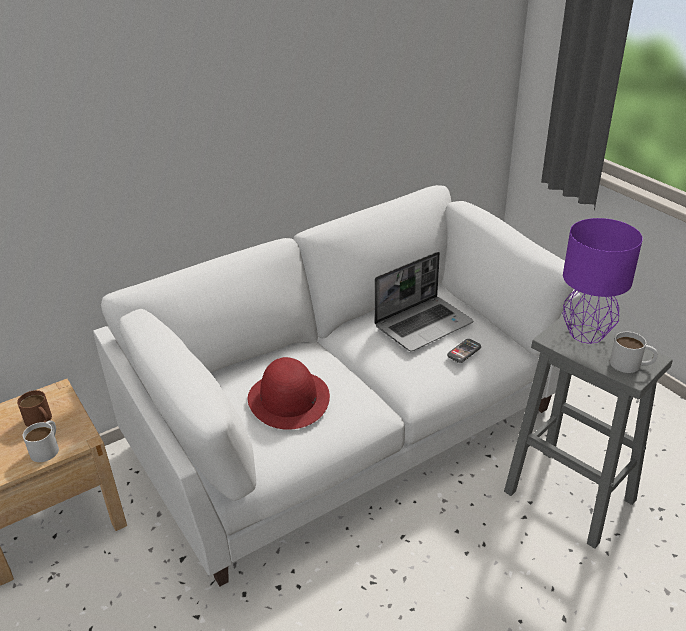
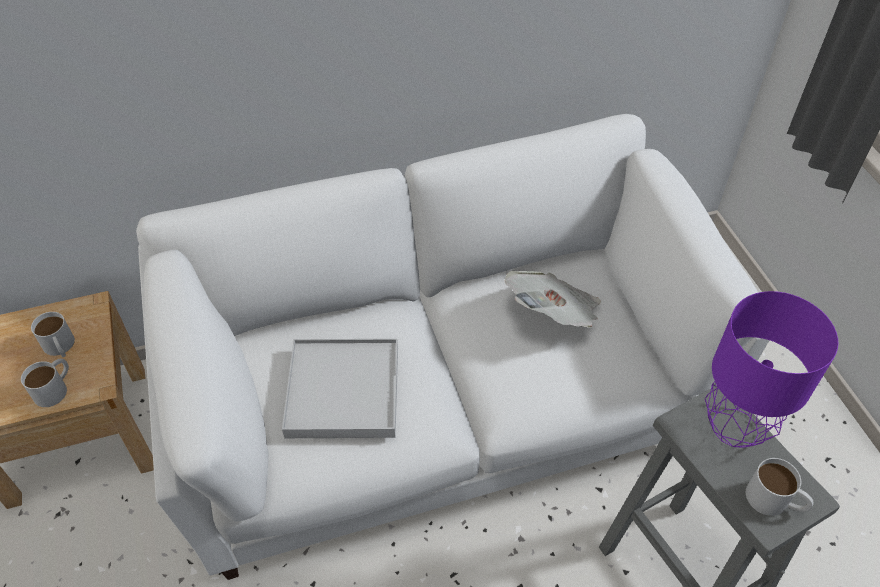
camera: 15 degrees right, 15 degrees up
(41, 421) = (60, 347): brown mug -> white mug
(289, 399) = (343, 391): red hat -> white tray
(423, 324) = (553, 314): laptop -> newspaper
(464, 352) = (589, 372): phone -> none

